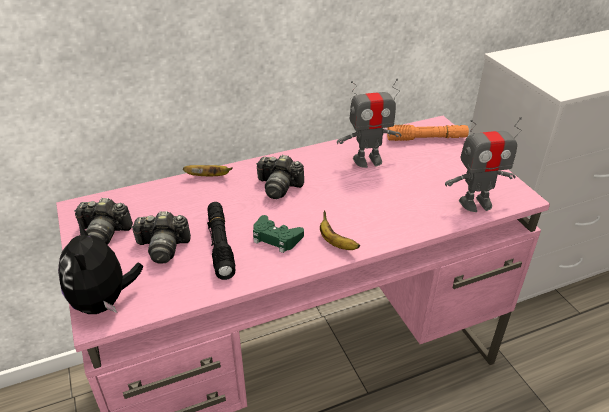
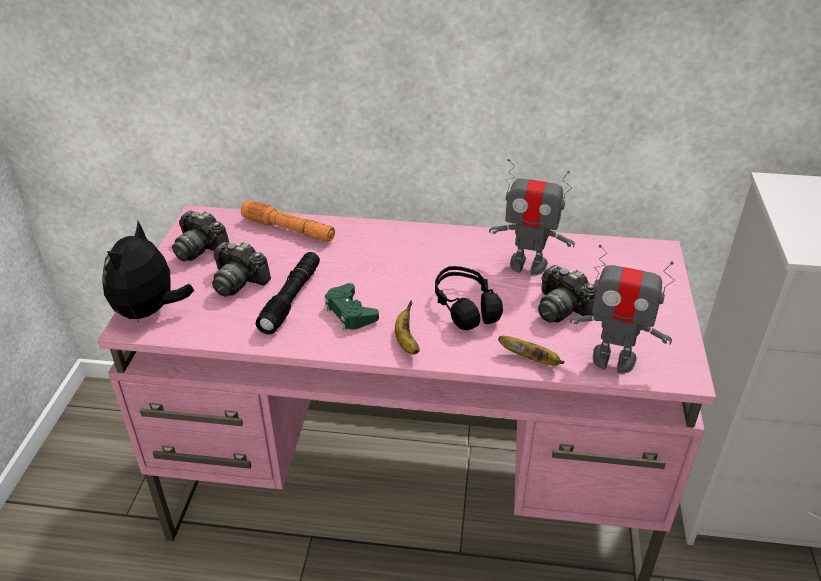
camera: 30 degrees right, 0 degrees up
(209, 176) = (340, 226): banana -> banana (531, 360)
(279, 187) = (401, 261): camera -> camera (562, 308)
(354, 204) = (465, 307): none -> black headphones
(427, 138) = (627, 263): orange flashlight -> orange flashlight (289, 230)

